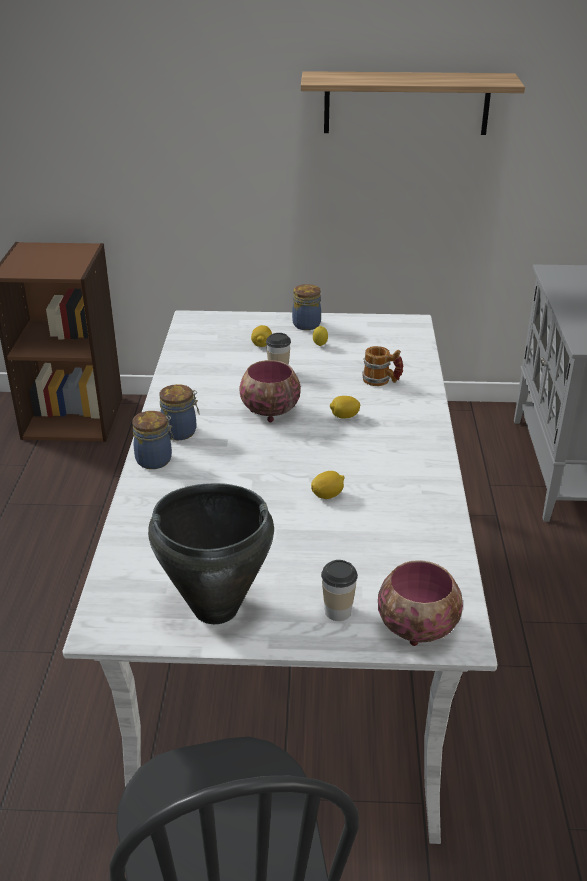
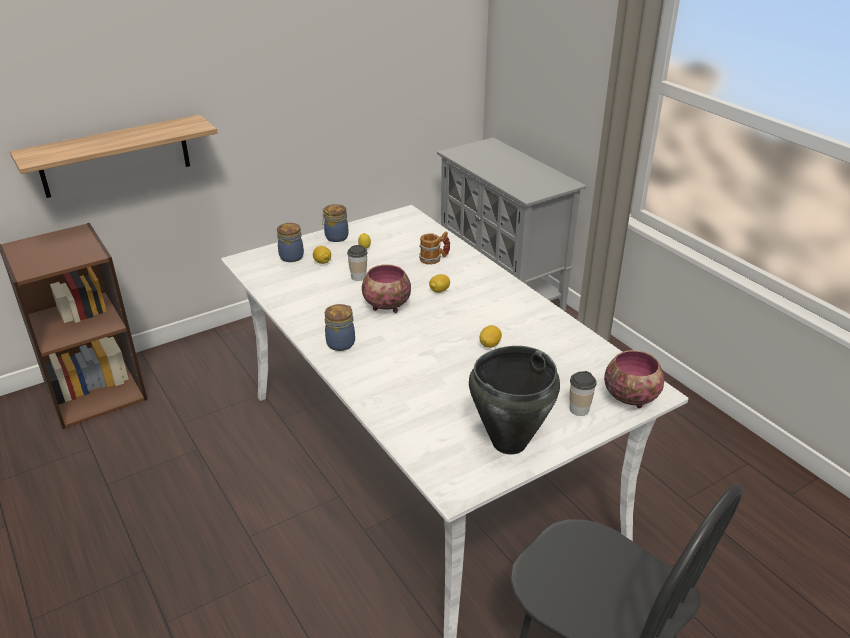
camera: 35 degrees left, 0 degrees up
(155, 460) = (348, 369): jar -> jar (292, 256)
(406, 103) = (326, 47): shelf -> shelf (115, 156)

